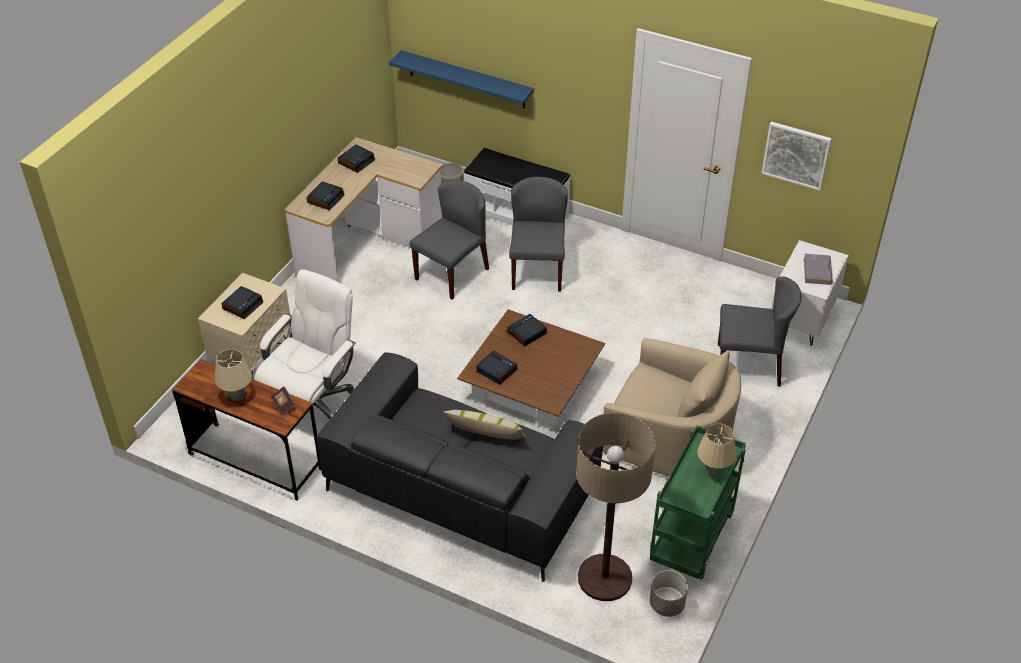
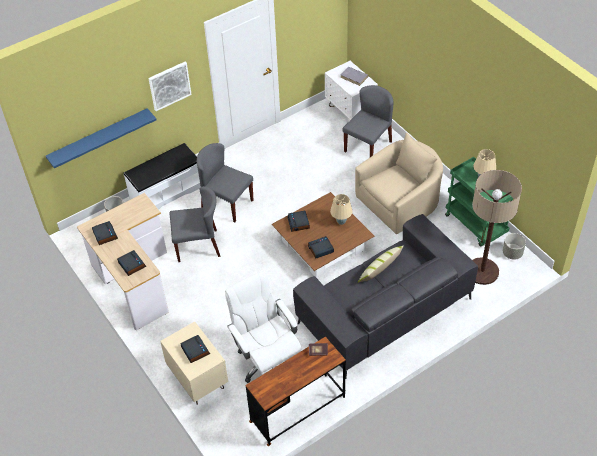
camera: 60 degrees left, 5 degrees up
(237, 396) = (294, 374): beige table lamp -> beige table lamp (341, 221)
(452, 273) = (198, 245): grey chair -> grey chair turned 105 degrees clockwise
(796, 155) = (307, 28): picture -> picture (169, 85)

